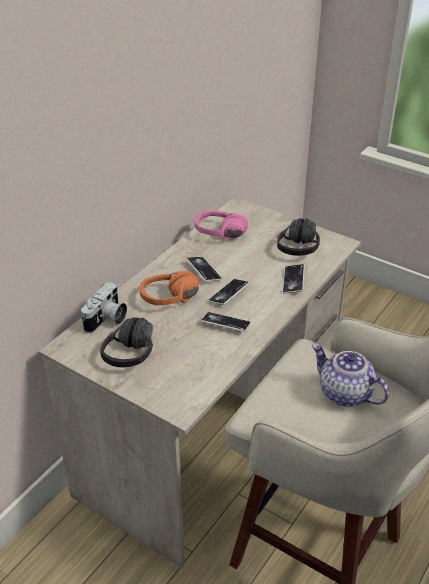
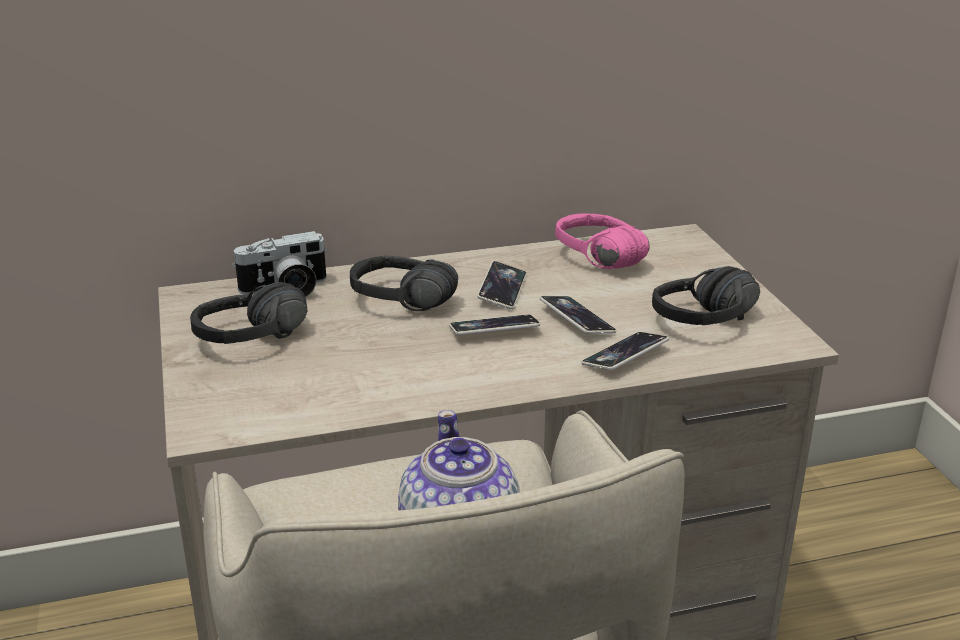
camera: 40 degrees right, 10 degrees down
(172, 303) = (397, 307): orange headphones -> black headphones
(226, 324) = (430, 363): phone -> phone (577, 320)

